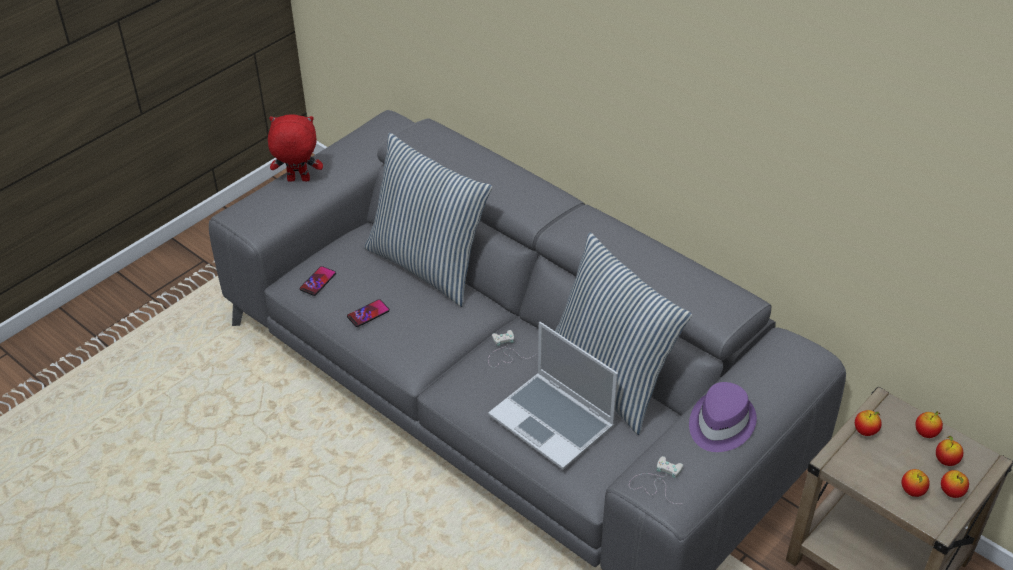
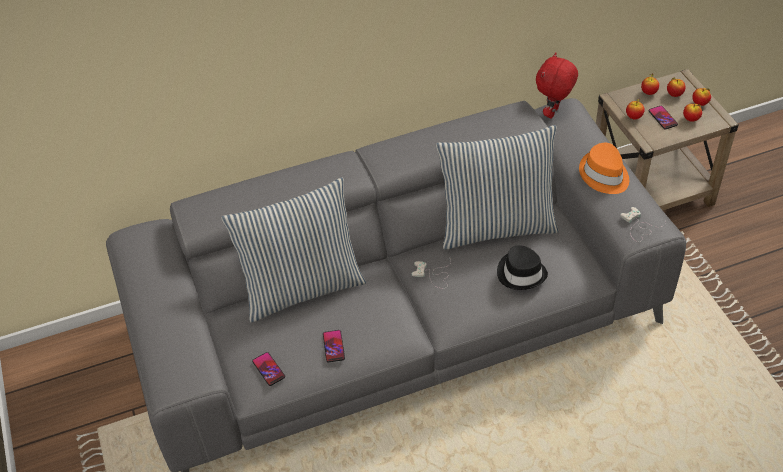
camera: 60 degrees left, 5 degrees up
(298, 180) = (161, 327): red plush toy -> red plush toy (553, 113)
(553, 422) = (521, 273): laptop -> black hat
(720, 424) = (604, 175): purple hat -> orange hat
(889, 461) = (662, 118): none -> phone

